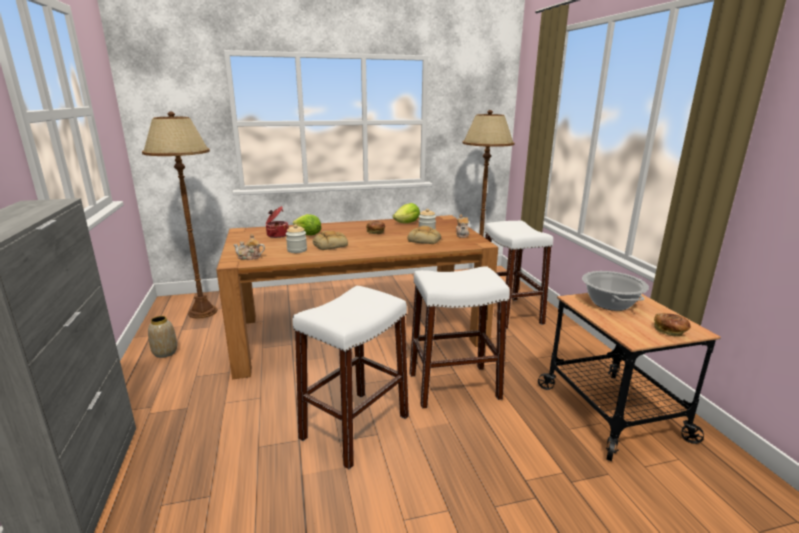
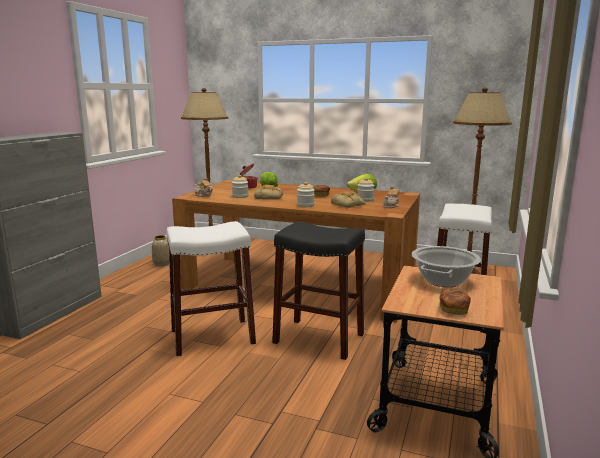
camera: 35 degrees right, 5 degrees down
(389, 249) = (305, 205): none -> jar
(453, 386) = (318, 338): white stool -> black stool

